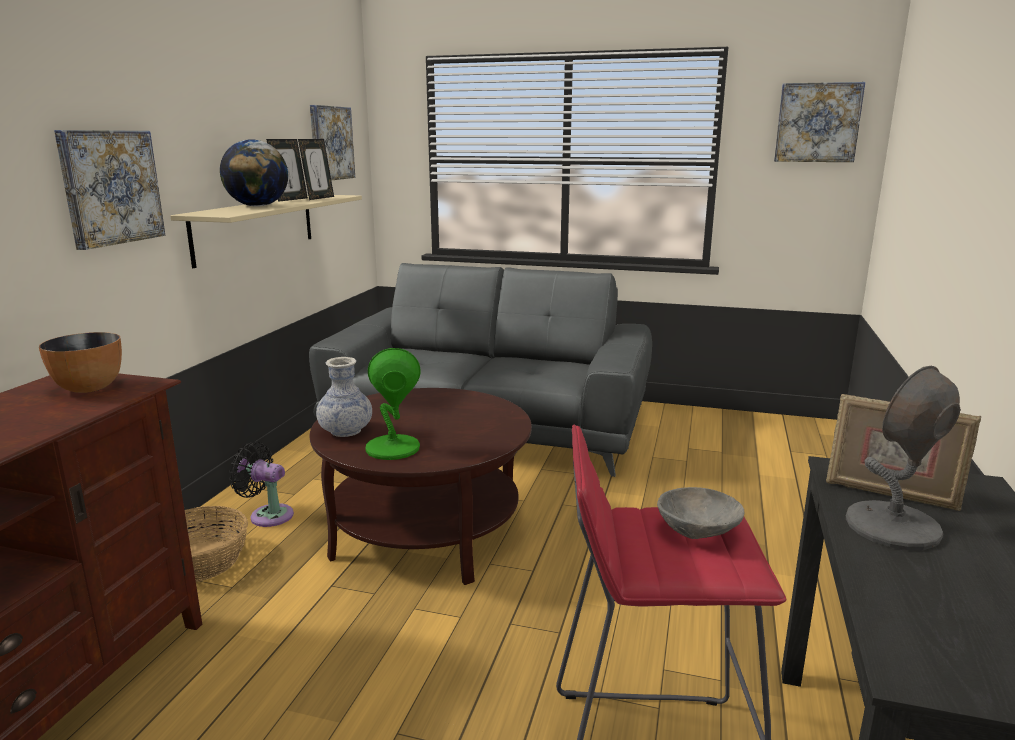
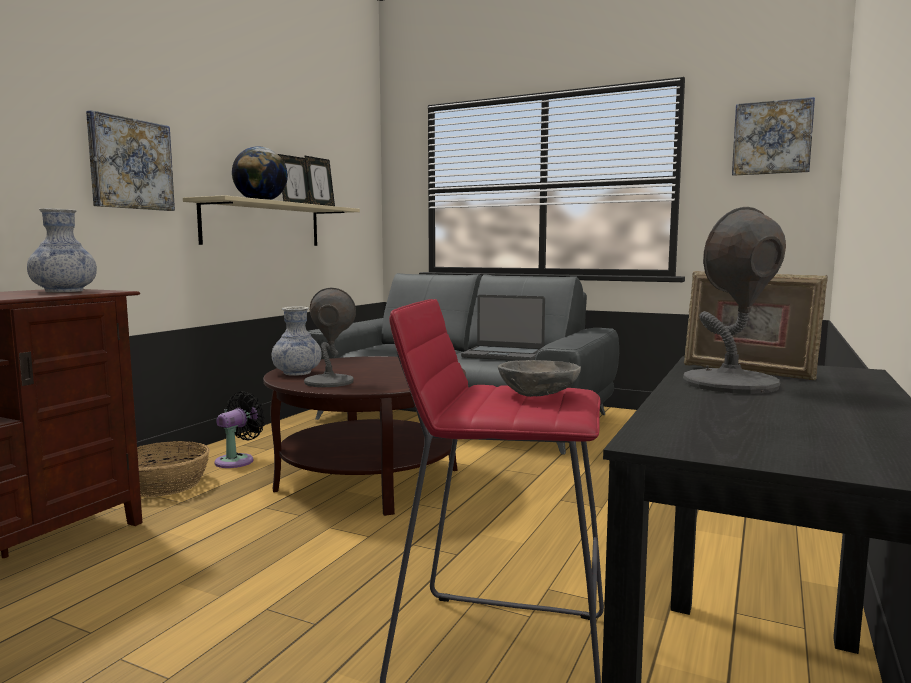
camera: 10 degrees right, 10 degrees down
(88, 388) = (64, 291): bowl -> vase
(268, 515) = (238, 460): black fan -> black fan turned 90 degrees clockwise
(331, 143) = (342, 171): picture -> none
(392, 448) = (328, 382): green table lamp -> grey table lamp
(540, 367) = (503, 355): none -> laptop

